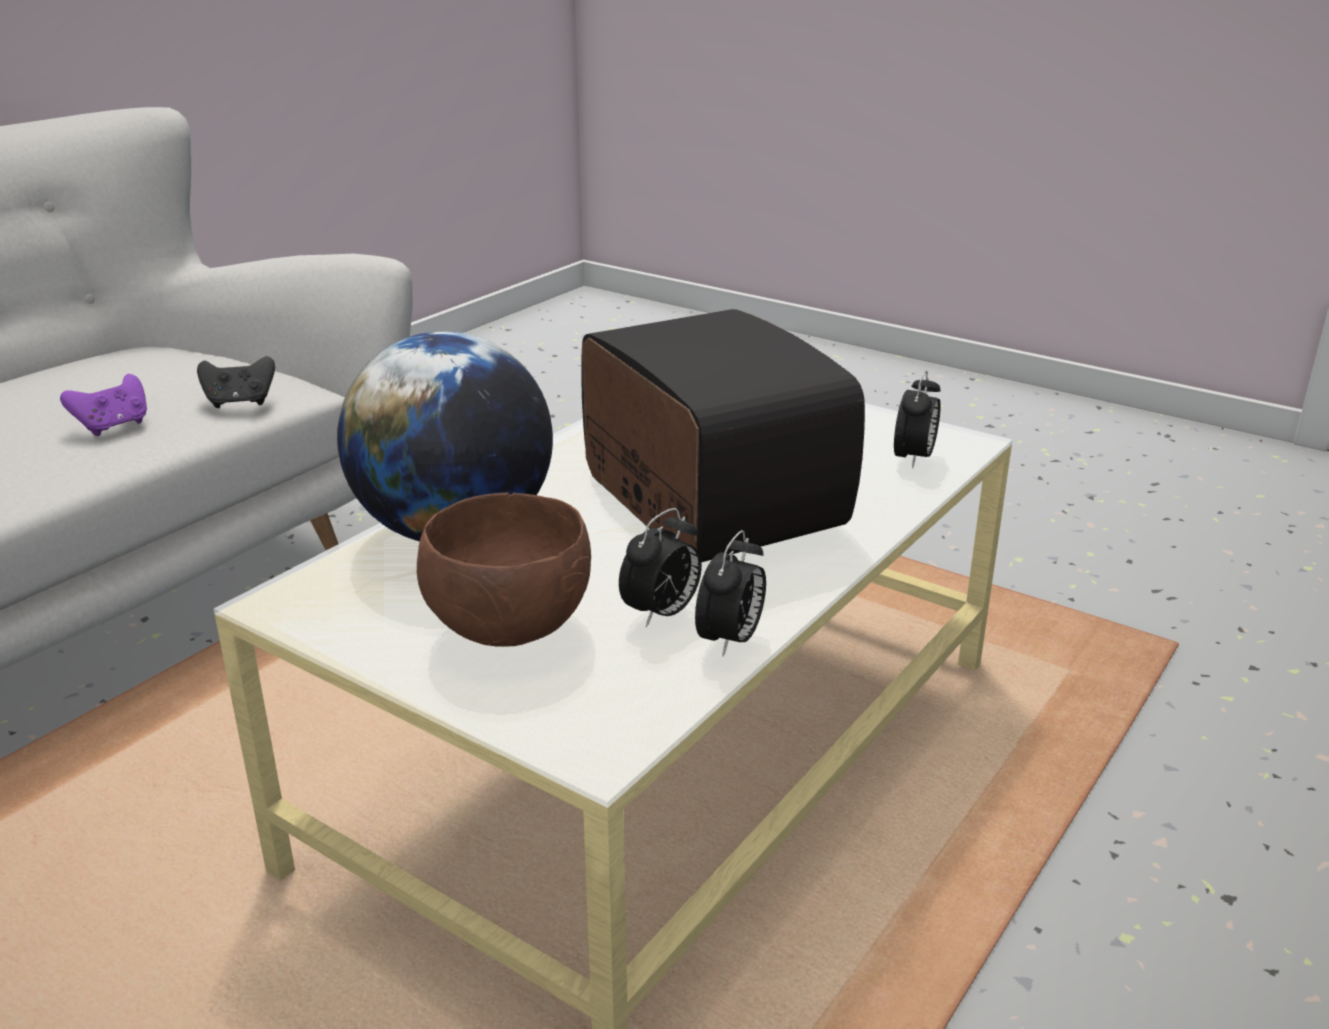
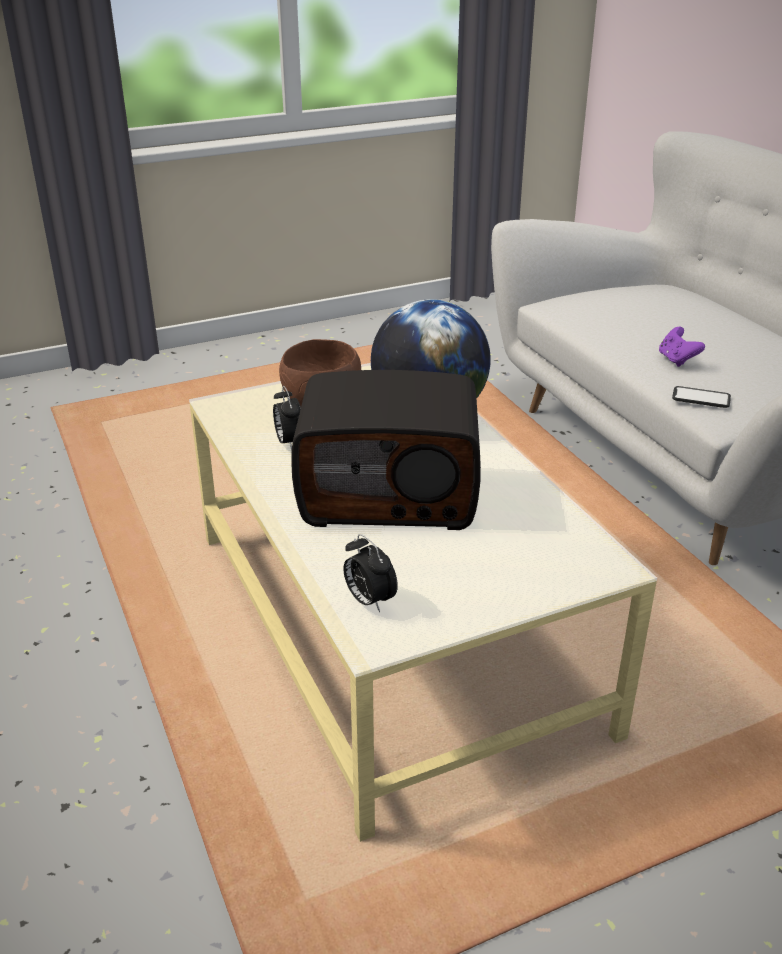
camera: 120 degrees right, 5 degrees up
(240, 402) = (701, 398): black game controller -> phone
(730, 640) = (247, 452): alarm clock -> none

